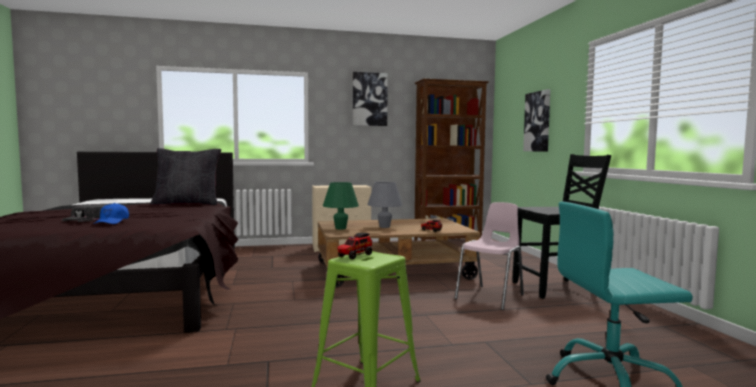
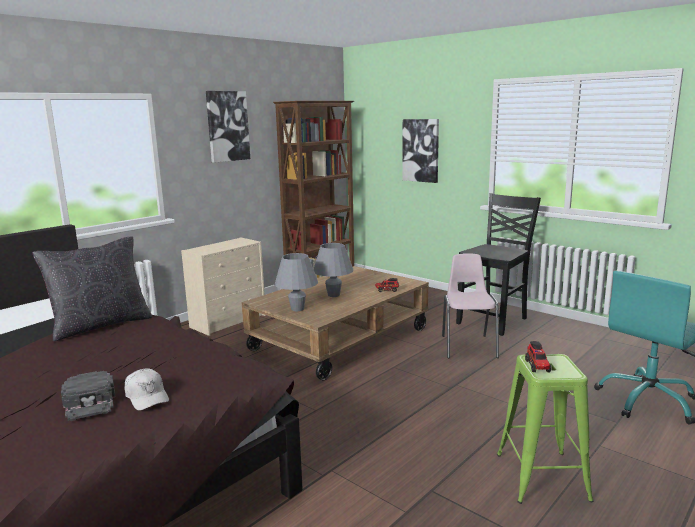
camera: 35 degrees left, 10 degrees up
(112, 222) = (147, 396): blue cap -> white cap
(340, 228) = (297, 309): green table lamp -> grey table lamp

